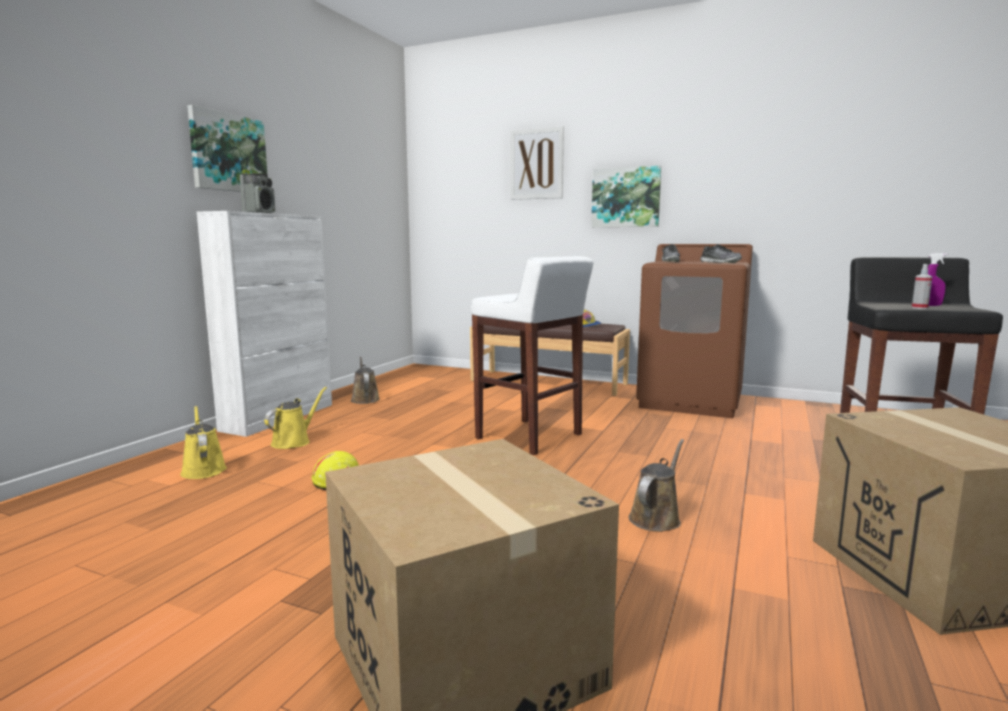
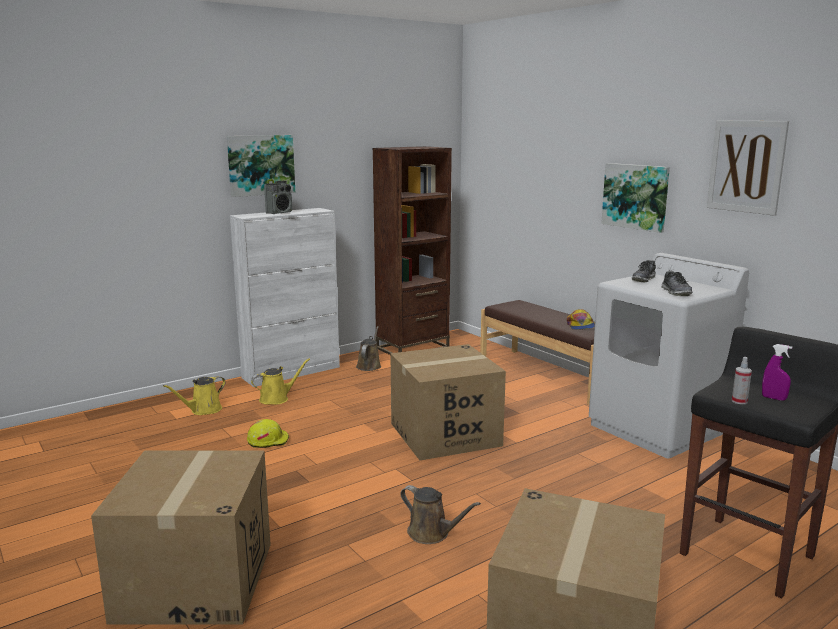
camera: 30 degrees right, 5 degrees up
(203, 469) = (203, 410): yellow watering can -> yellow watering can turned 135 degrees counterclockwise
(390, 381) = (412, 348): none -> brown bookcase
(530, 437) = (445, 434): white stool -> cardboard box
(536, 164) = (560, 151): picture -> picture (746, 166)
(656, 518) = (432, 533): brown watering can -> brown watering can turned 60 degrees clockwise
(691, 401) = (657, 428): brown washing machine -> white washing machine

